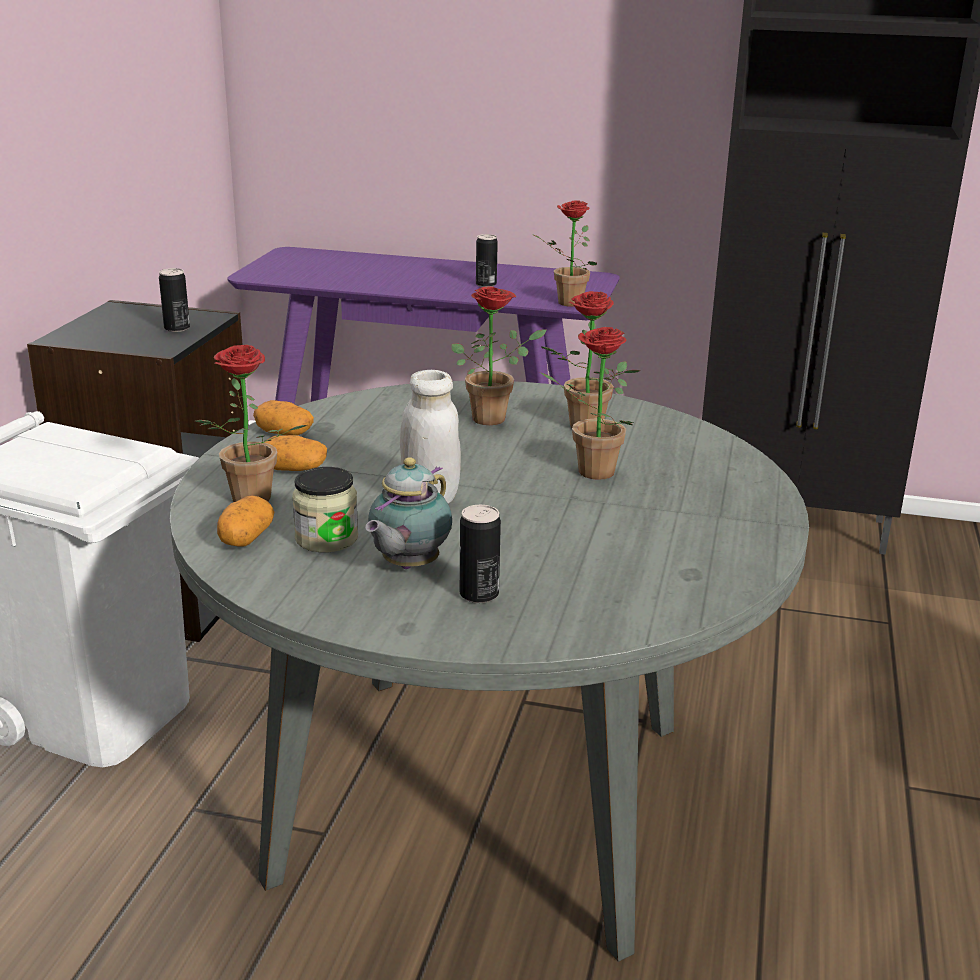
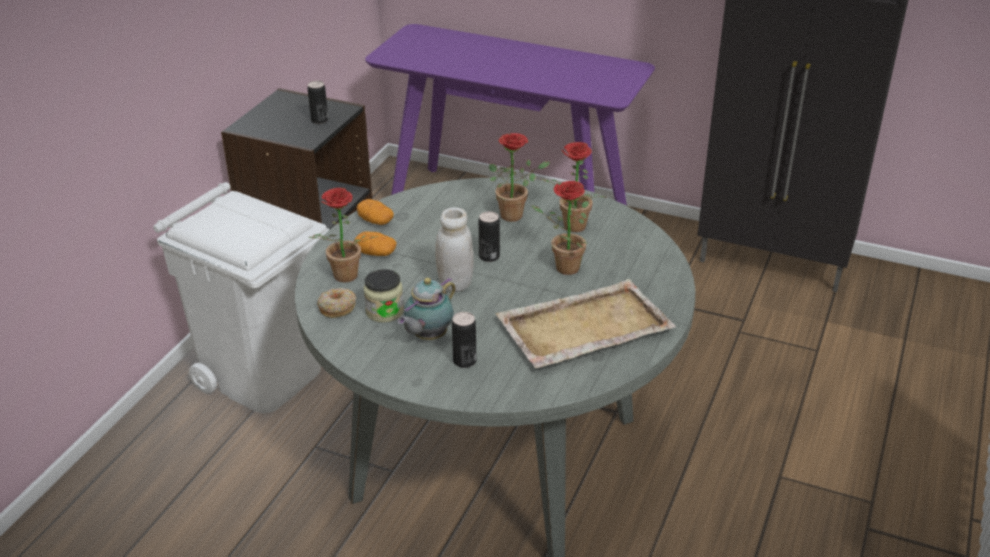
camera: 10 degrees right, 10 degrees up
(246, 538) = (337, 307): potato -> donut
(486, 284) = (550, 73): can -> can (489, 256)
(564, 303) = (603, 96): potted plant -> none
(651, 540) = (582, 328): none -> beige tray

